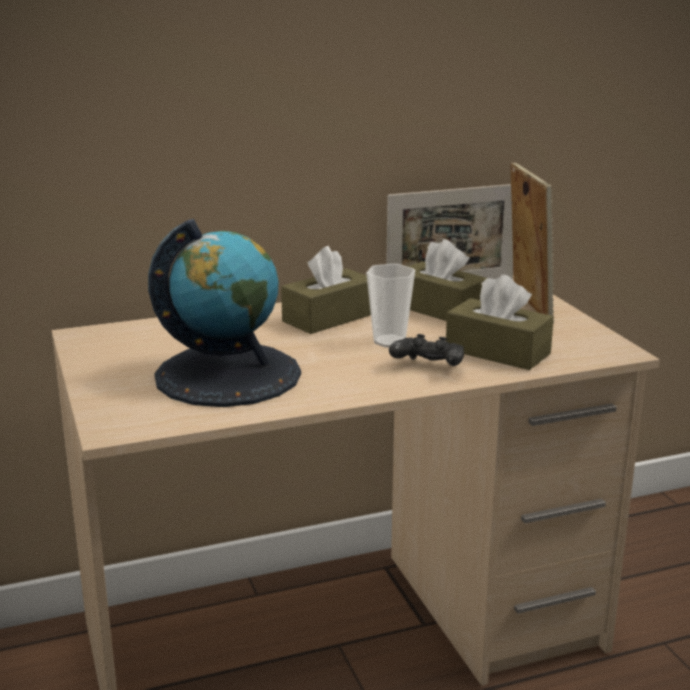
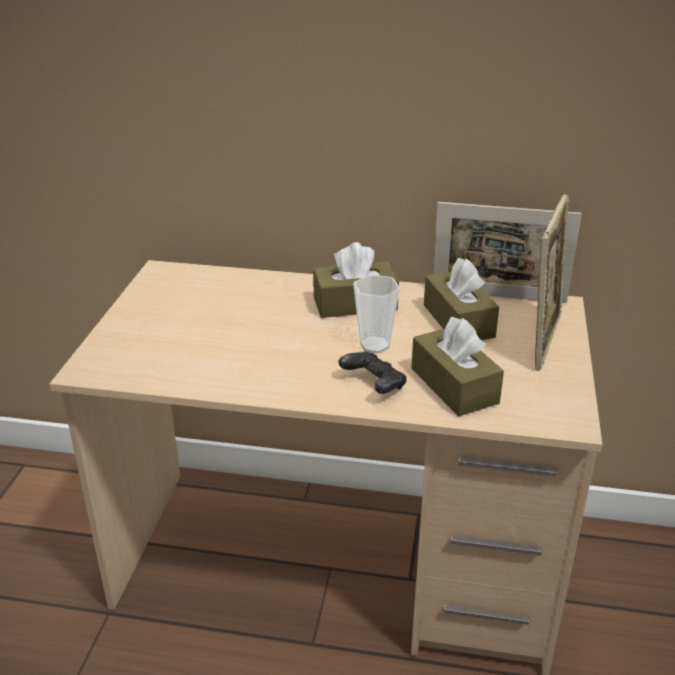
camera: 30 degrees right, 10 degrees up
(228, 375) = (215, 342): globe -> none

